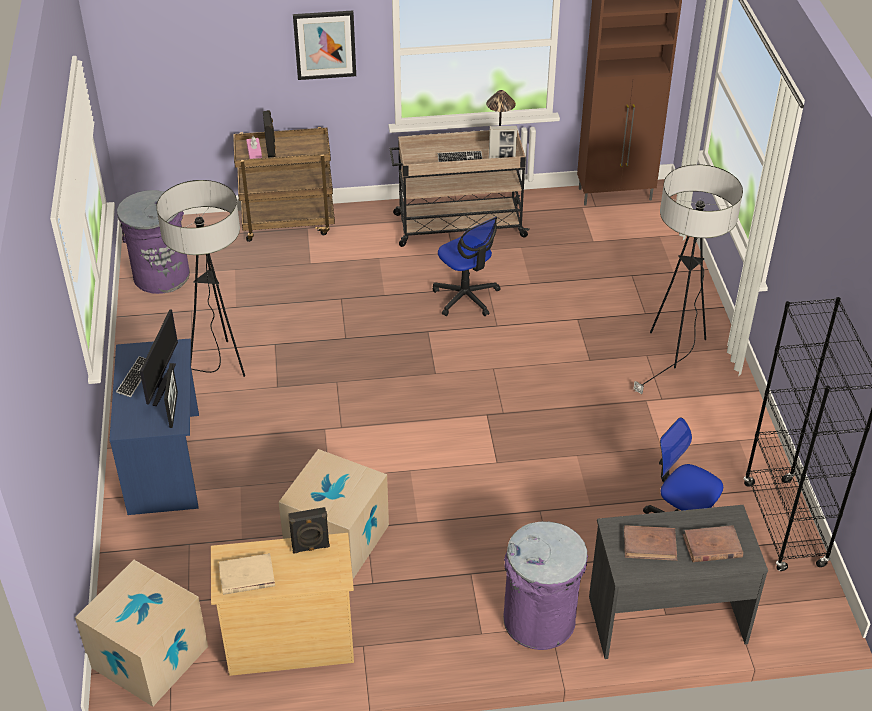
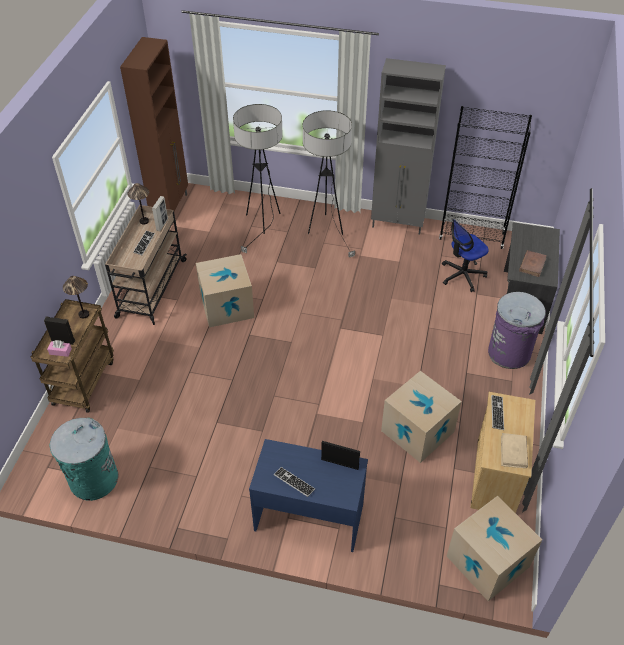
camera: 70 degrees left, 5 degrees up
(161, 275) = (93, 479): purple trash can -> turquoise trash can
(162, 384) = (309, 466): monitor -> none
(217, 366) = (222, 463): floor lamp -> floor lamp (262, 224)
(311, 548) = (497, 413): black speaker -> keyboard
(316, 150) = (84, 314): none -> table lamp
(325, 44) = (43, 241): picture -> none
(466, 297) = (227, 306): office chair -> cardboard box
(712, 546) = (539, 242): brown book -> none
(746, 427) = (398, 224): none -> grey cabinet

